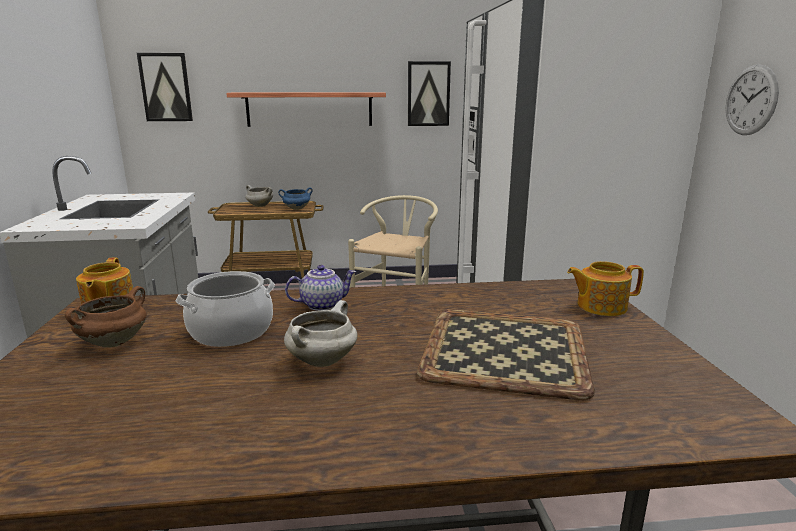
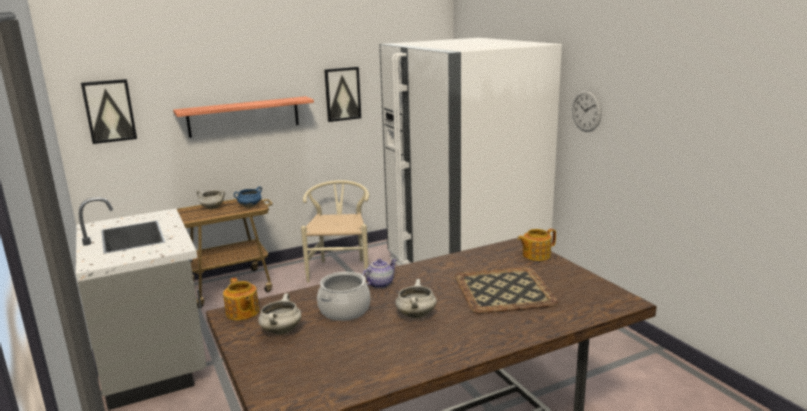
camera: 20 degrees left, 0 degrees up
(114, 342) = (281, 330): brown cooking pot -> white cooking pot

